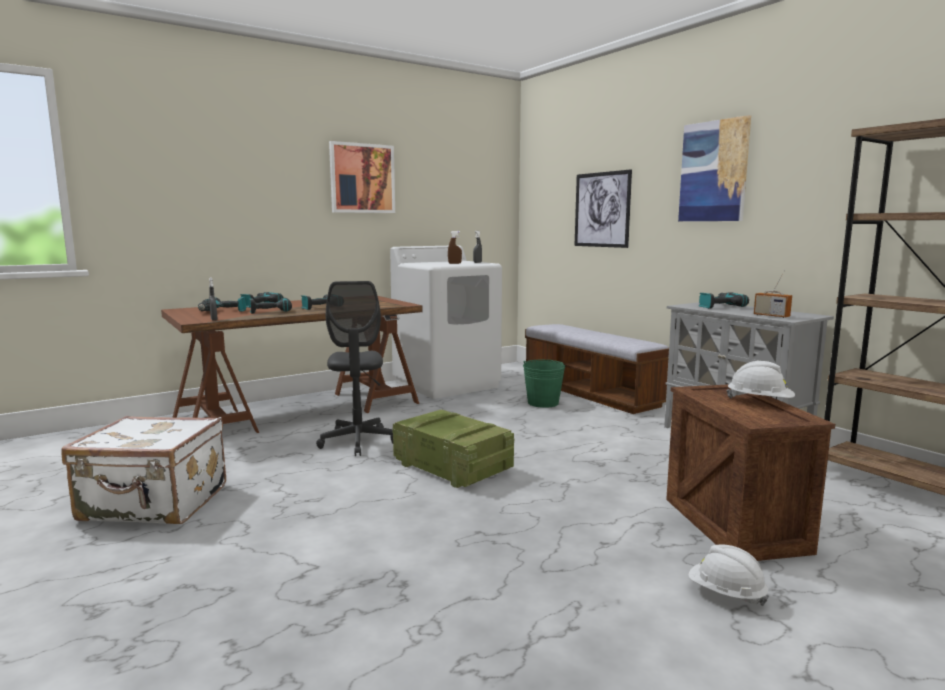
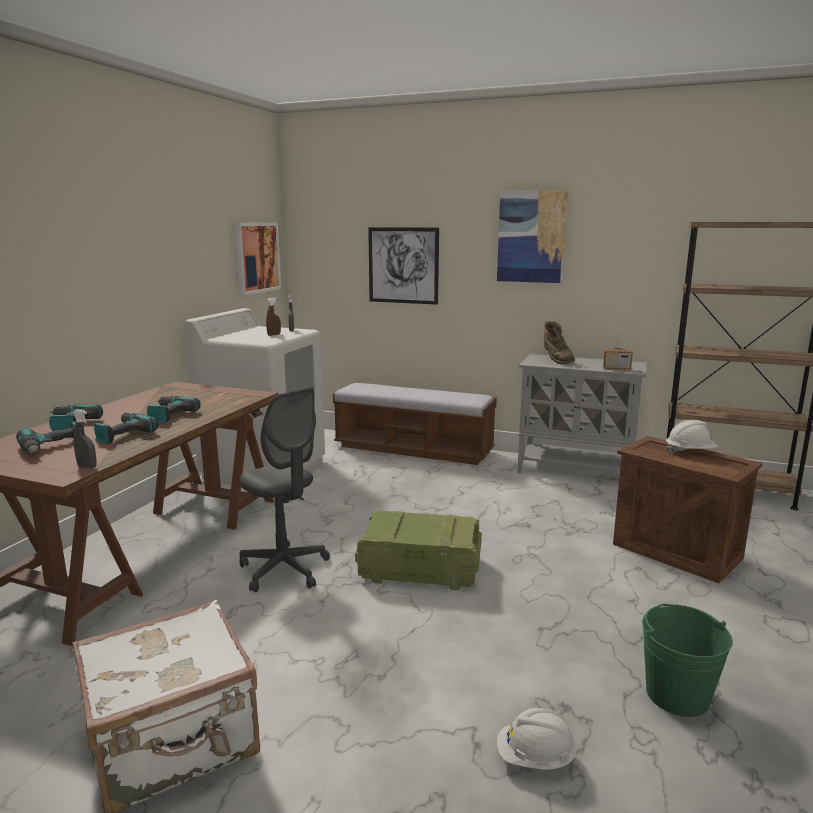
camera: 35 degrees left, 5 degrees up
(362, 178) = (147, 237): picture -> picture (257, 257)
(543, 403) = (390, 470): green bucket -> green bucket (677, 695)
(718, 306) = (556, 360): power drill -> brown boot
(726, 594) = (747, 611): white hard hat -> white hard hat (535, 759)

